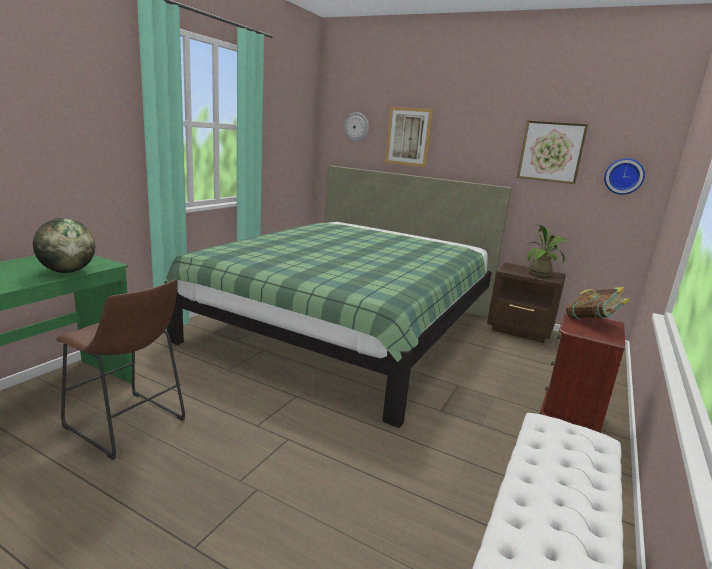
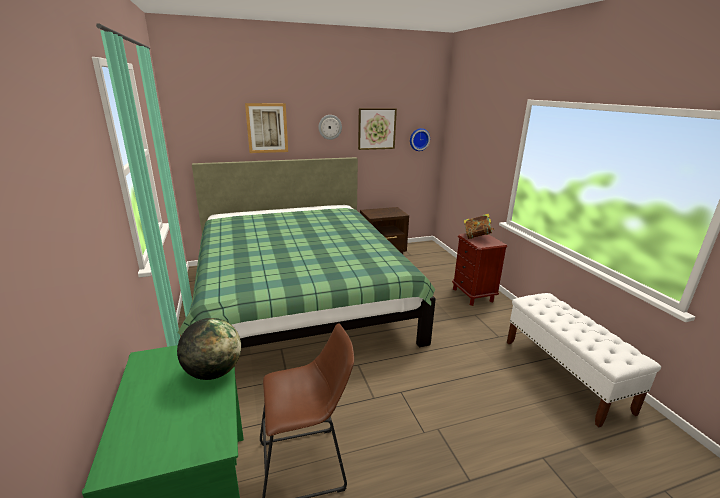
camera: 45 degrees left, 5 degrees up
(356, 127) = (212, 124): wall clock -> wall clock (330, 127)
(542, 274) = (391, 212): potted plant -> none

